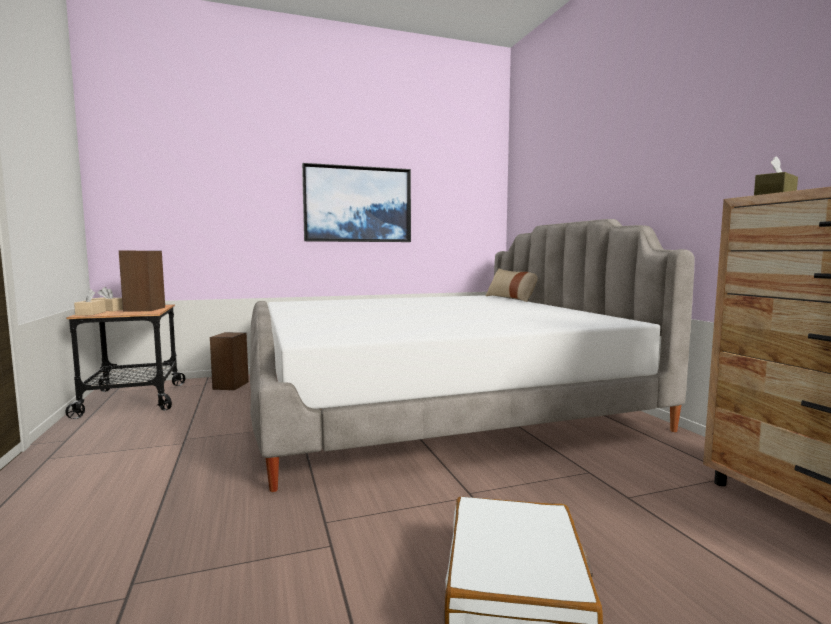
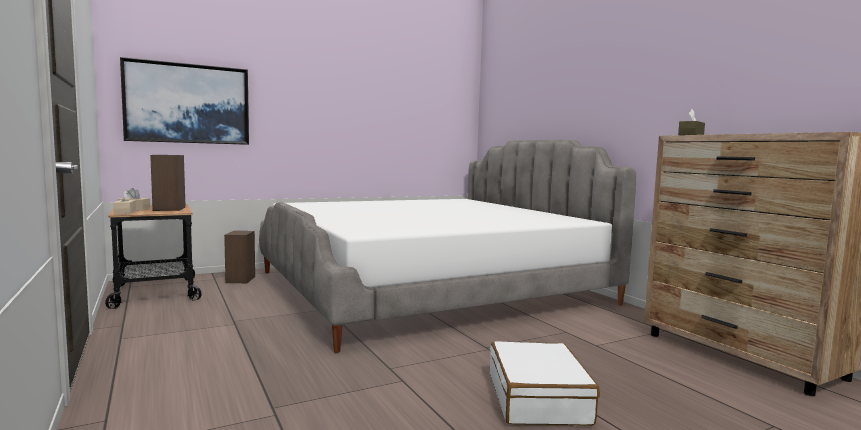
camera: 10 degrees left, 0 degrees up
(357, 204) = (351, 115): picture -> picture (188, 104)
(511, 298) = (486, 202): beige pillow -> none

